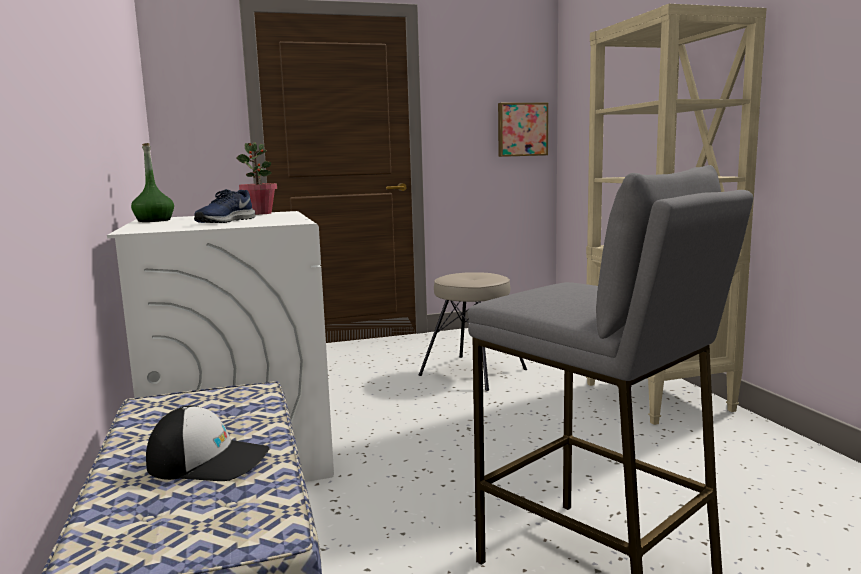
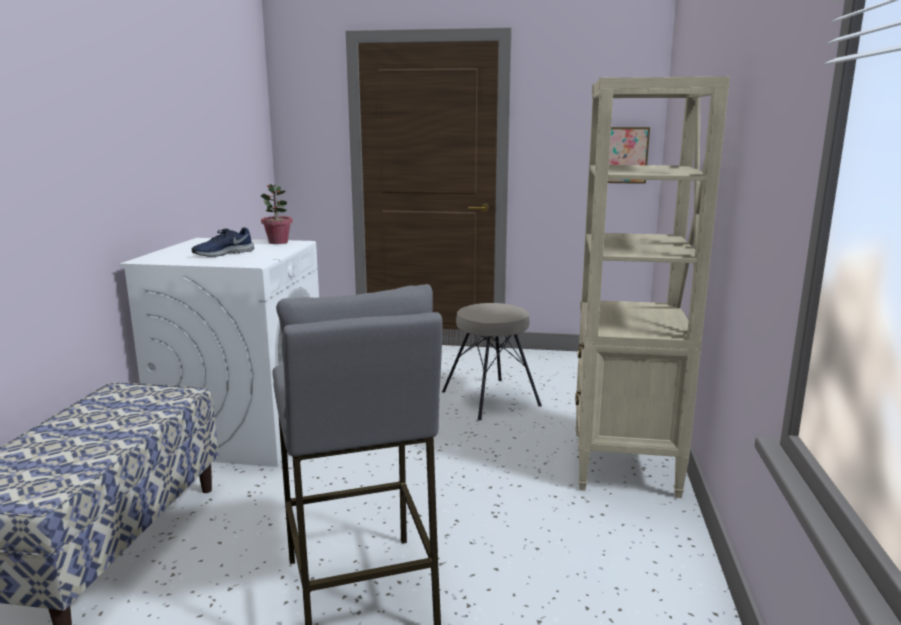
camera: 25 degrees right, 5 degrees up
(154, 220) = (193, 244): green bottle -> none
(209, 461) = (83, 442): cap -> none

